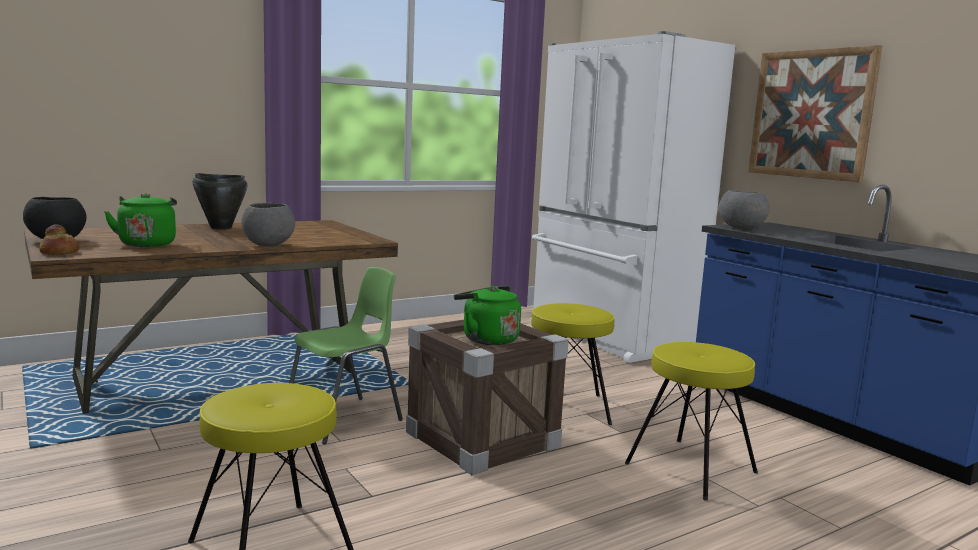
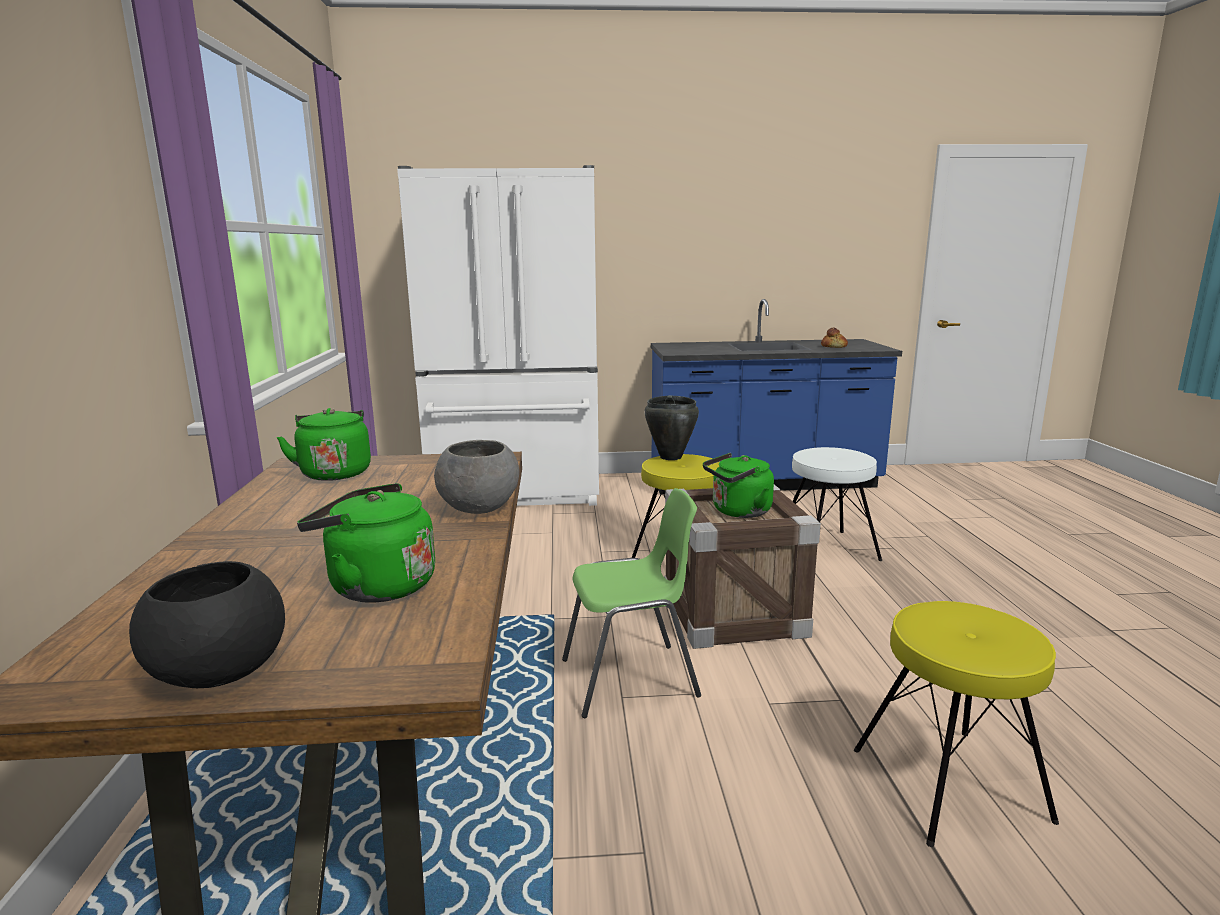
camera: 60 degrees left, 5 degrees up
(60, 252) = (399, 668): bread -> bread (834, 346)
(220, 228) = (260, 525): black cooking pot -> black cooking pot (670, 457)
(313, 226) = (335, 472): none -> green kettle
(344, 419) = (631, 679): green chair -> green chair turned 90 degrees clockwise
(691, 468) = (827, 548): yellow stool -> white stool
(741, 229) = (690, 352): grey bowl -> none
(811, 114) = (676, 244): picture -> none

